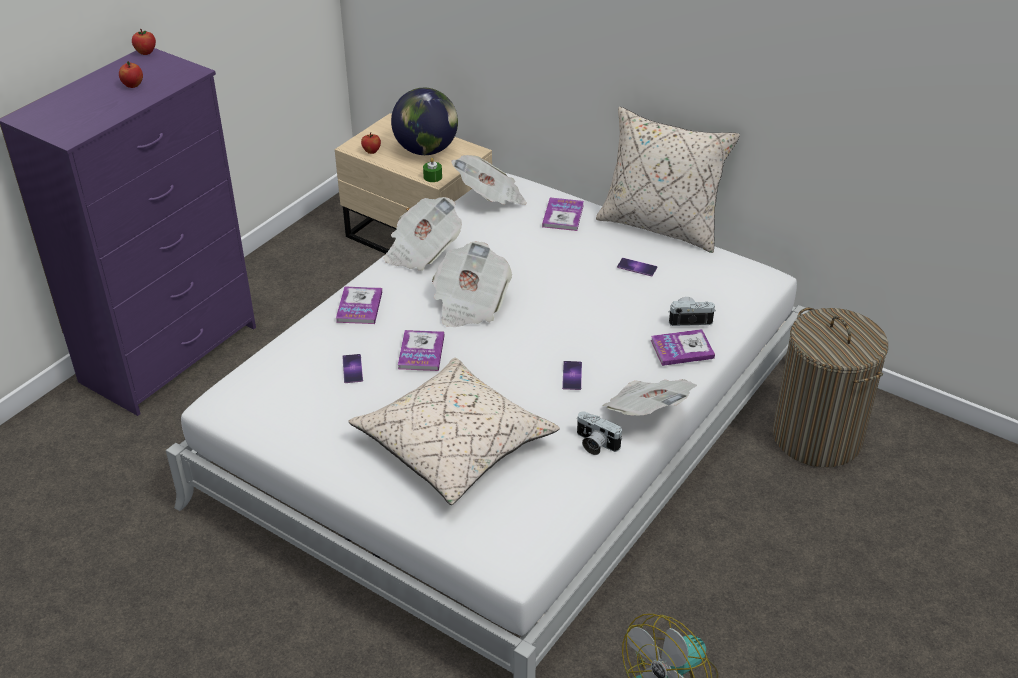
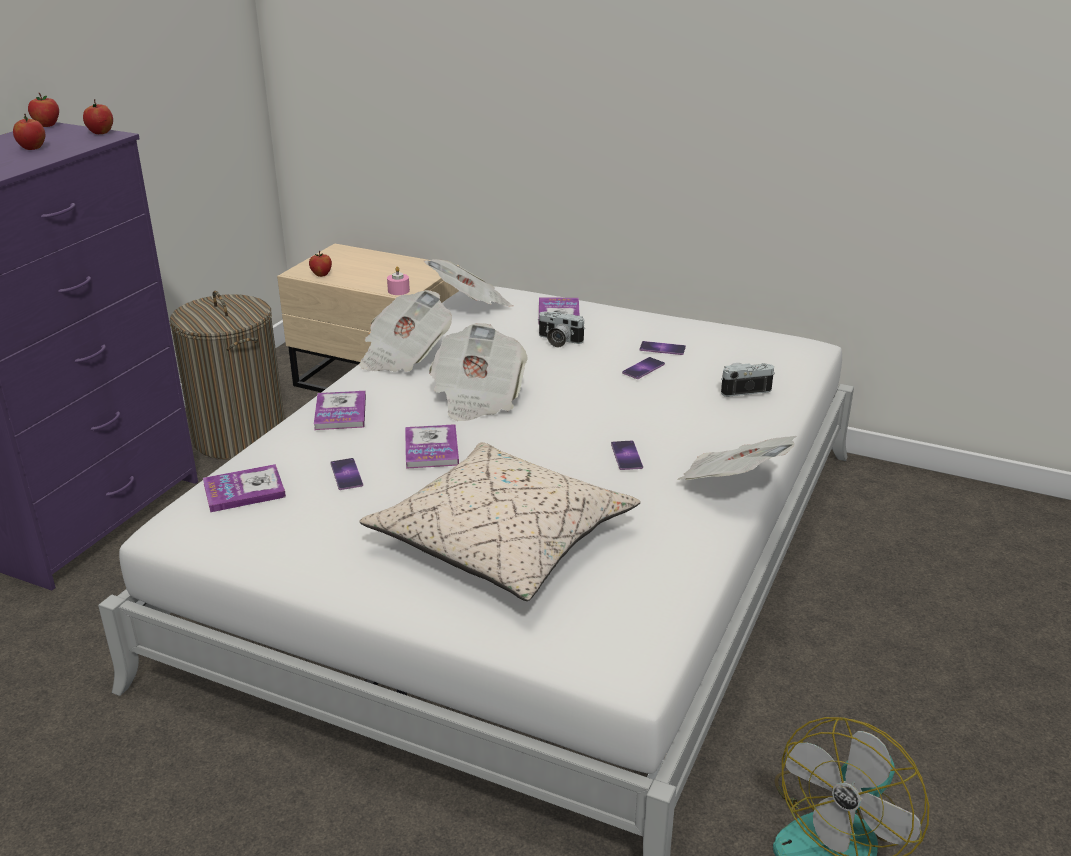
camera: 10 degrees left, 10 degrees down
(186, 67) = (101, 132): none -> apple
(426, 150) = (385, 269): globe -> none
(432, 177) = (398, 291): green candle -> pink candle
(595, 444) = (682, 522): camera -> camera (558, 341)
(614, 287) = (643, 368): none -> phone
(661, 226) = (672, 313): beige pillow -> none
(682, 349) = (747, 418): book -> book (244, 490)
(817, 437) = (894, 525): laundry basket -> laundry basket (240, 437)

